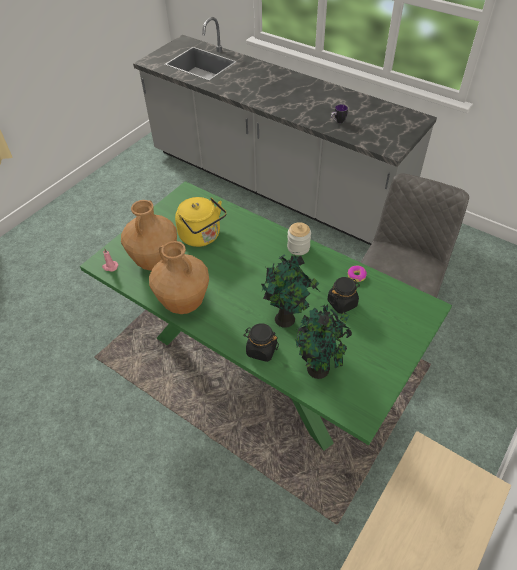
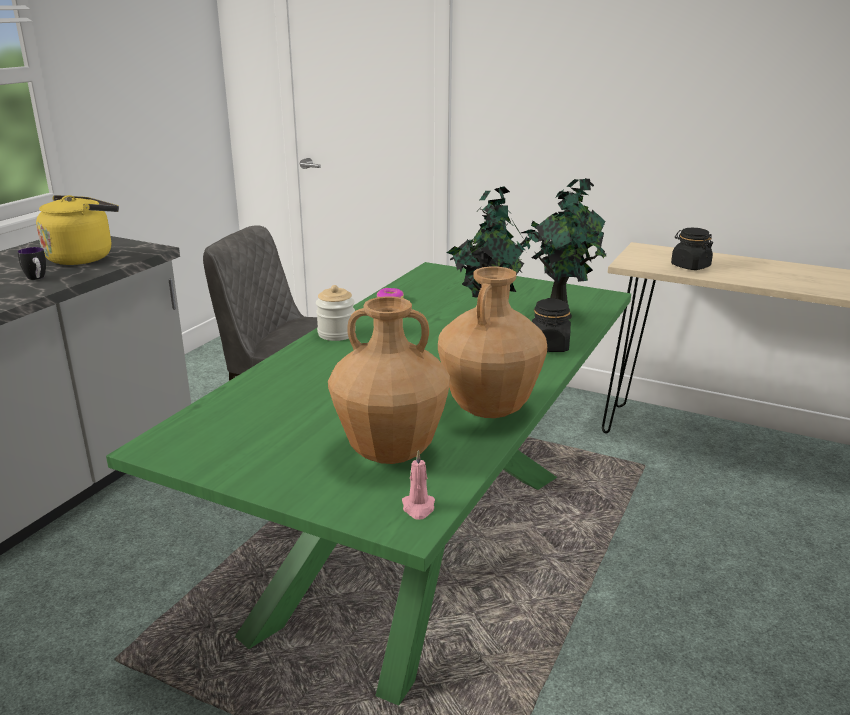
camera: 100 degrees left, 25 degrees down
(202, 236) = (311, 412): yellow kettle -> yellow kettle (83, 257)
(342, 303) = (443, 306): black jar -> black jar (690, 266)

